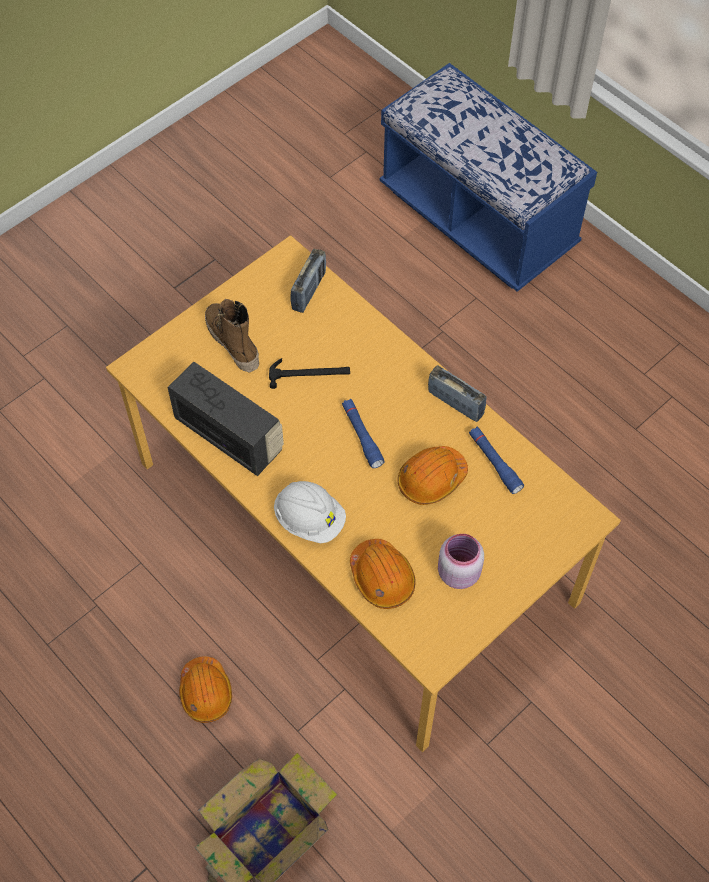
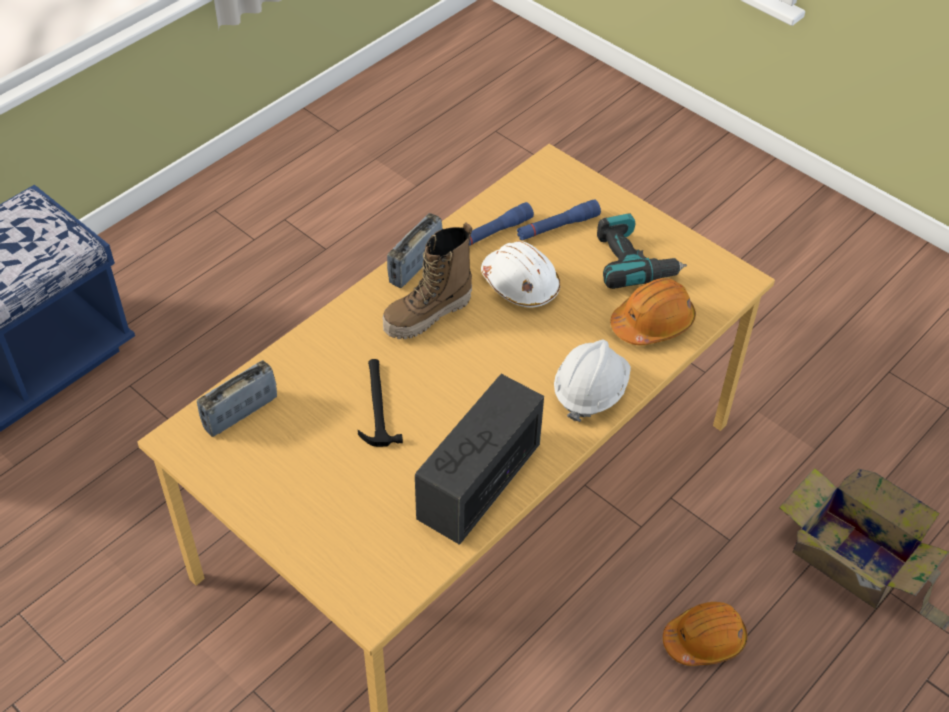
camera: 95 degrees left, 10 degrees down
(232, 343) = (327, 493): boot -> boot (428, 315)
(309, 291) = (240, 413): radio -> radio turned 60 degrees counterclockwise
(362, 436) = (468, 348): blue flashlight -> blue flashlight (557, 227)
(431, 479) = (520, 284): orange hard hat -> white hard hat
(457, 572) = (633, 261): pink jar -> power drill

